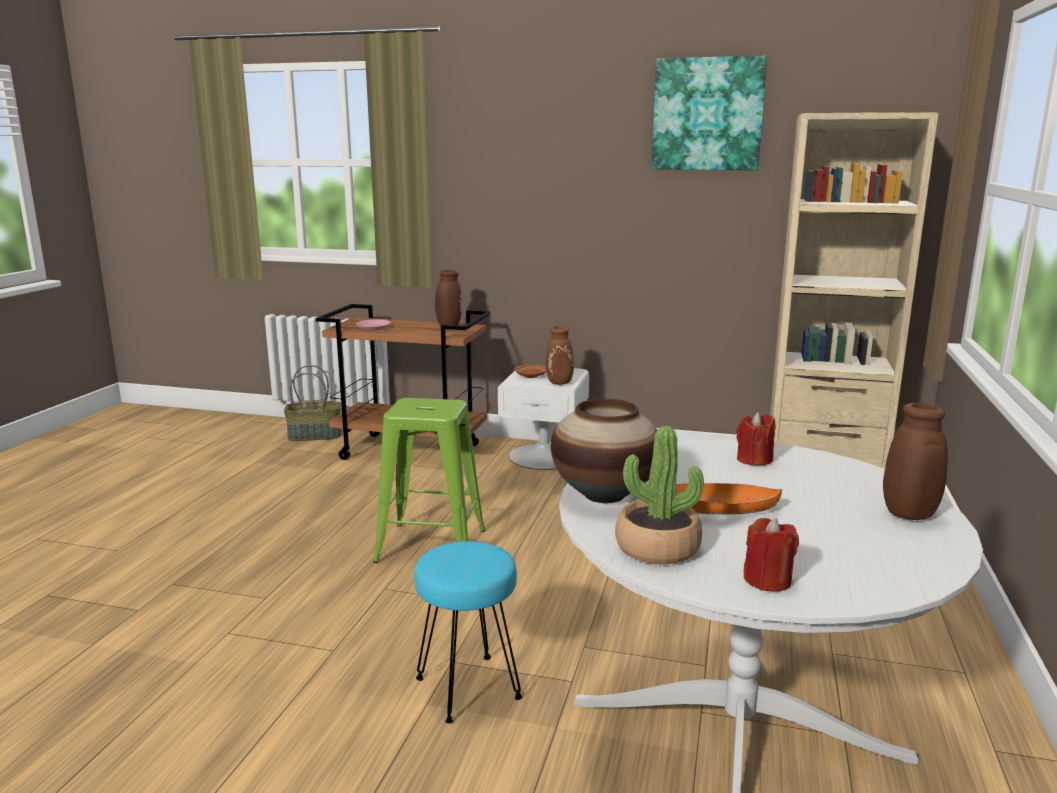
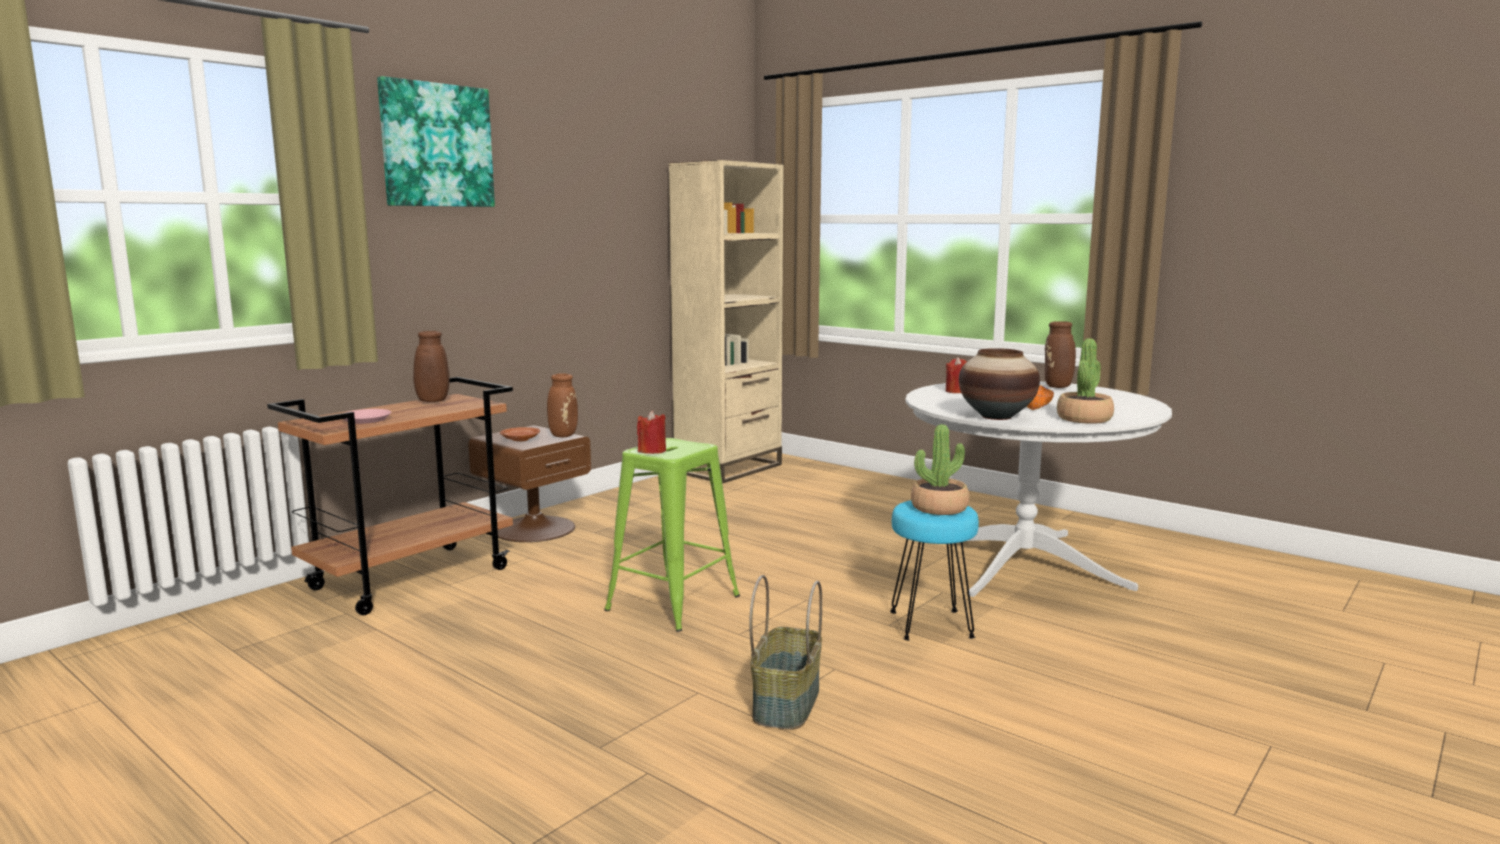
camera: 65 degrees left, 5 degrees down
(315, 435) = (235, 621): basket -> basket (785, 703)
(465, 562) = (939, 508): none -> potted plant
(544, 456) = (534, 528): white nightstand -> brown nightstand
(707, 114) = (608, 157): picture -> picture (436, 145)
(767, 580) = (1131, 412): red candle -> red candle (652, 451)

